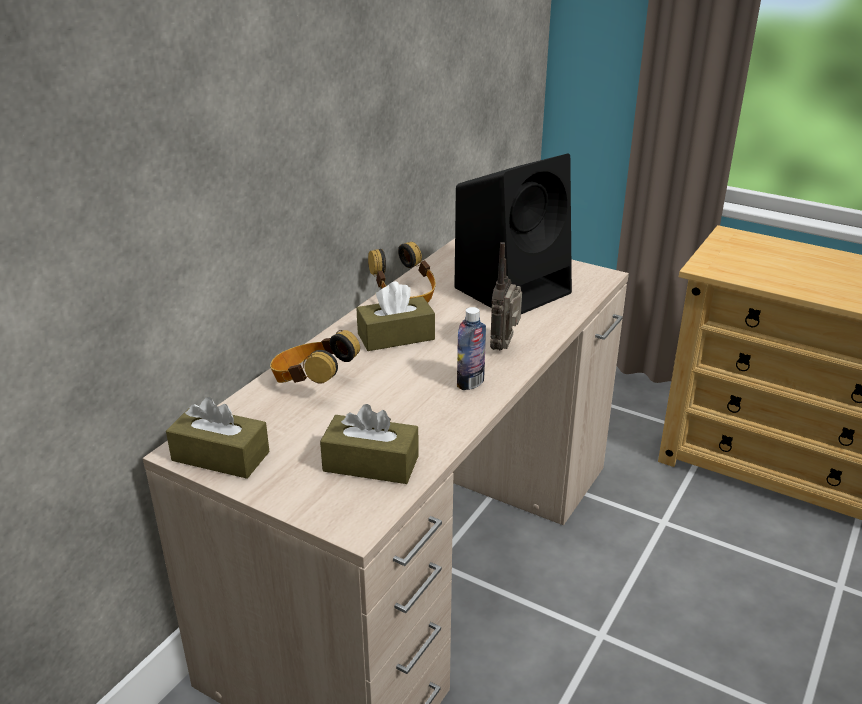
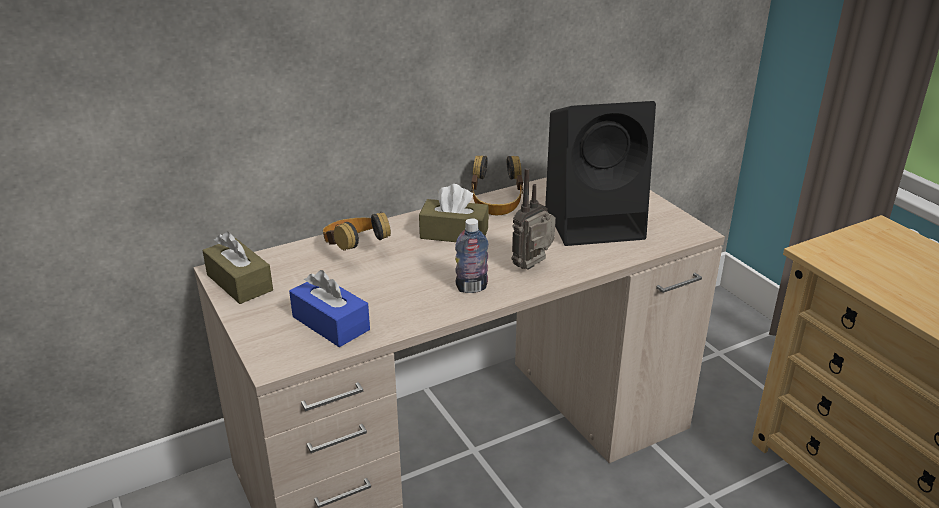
camera: 30 degrees right, 0 degrees up
(371, 464) = (331, 323): brown tissue box -> blue tissue box

